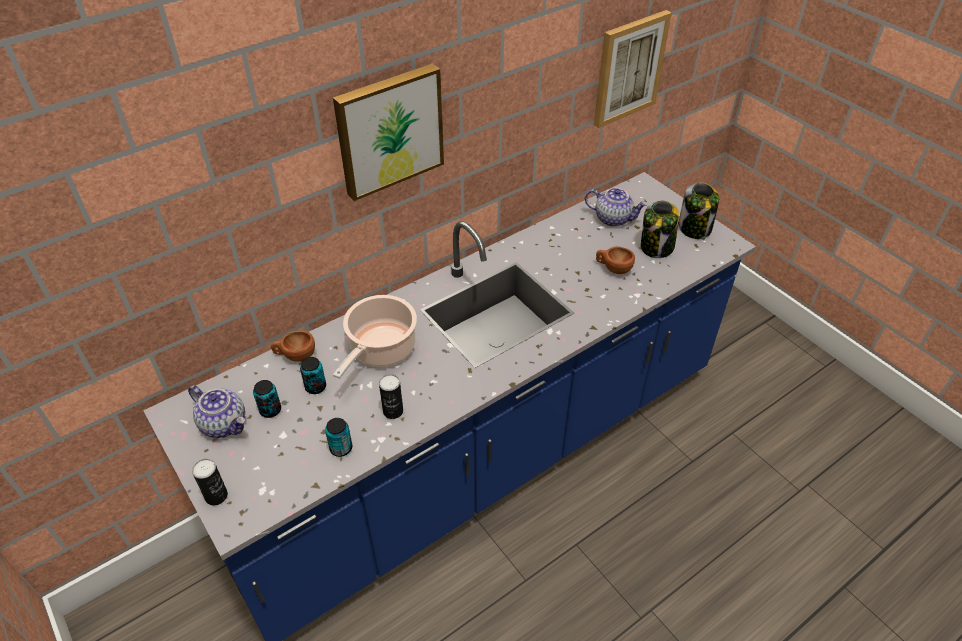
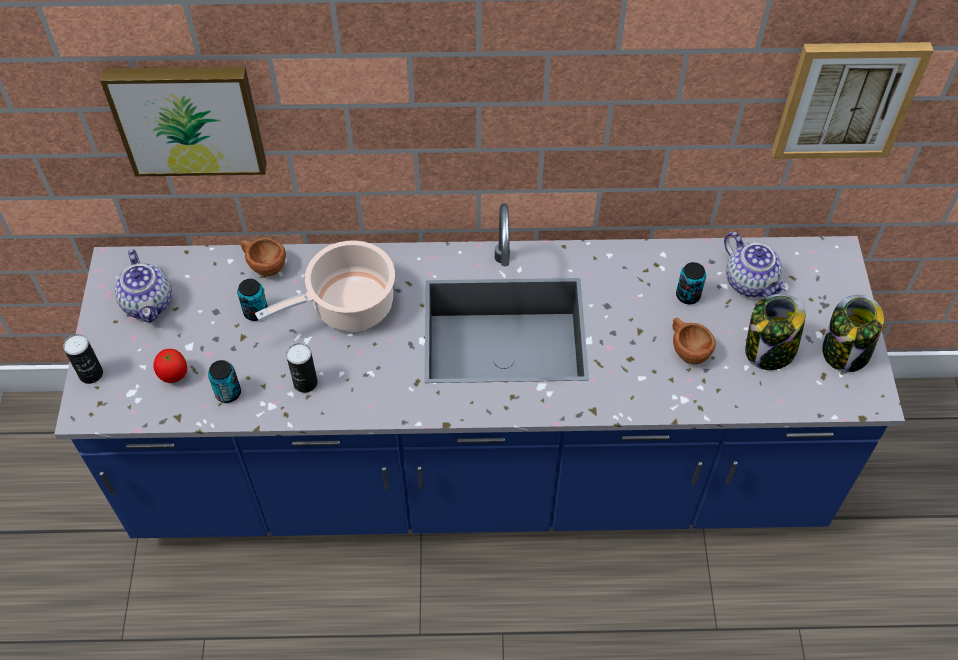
camera: 35 degrees right, 10 degrees up
(270, 410) = (198, 313): can -> can (688, 295)
(288, 460) = (174, 376): none -> tomato
(389, 130) = (431, 69): picture -> picture (188, 117)

